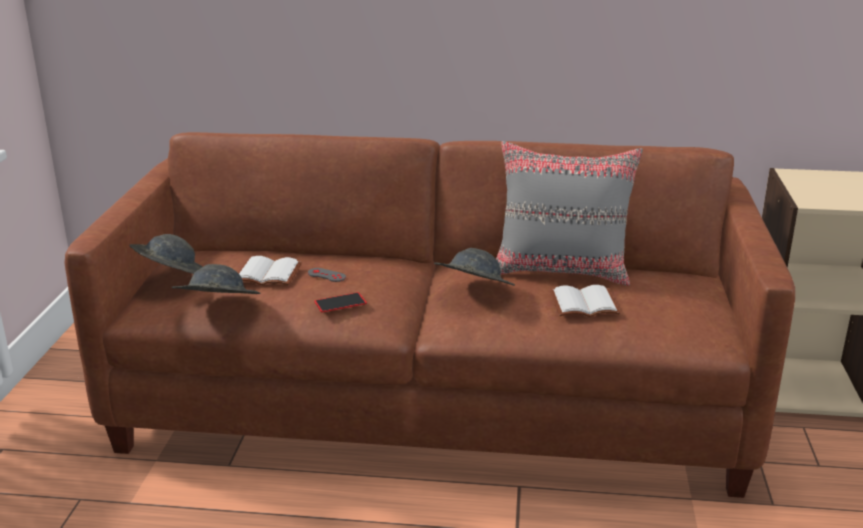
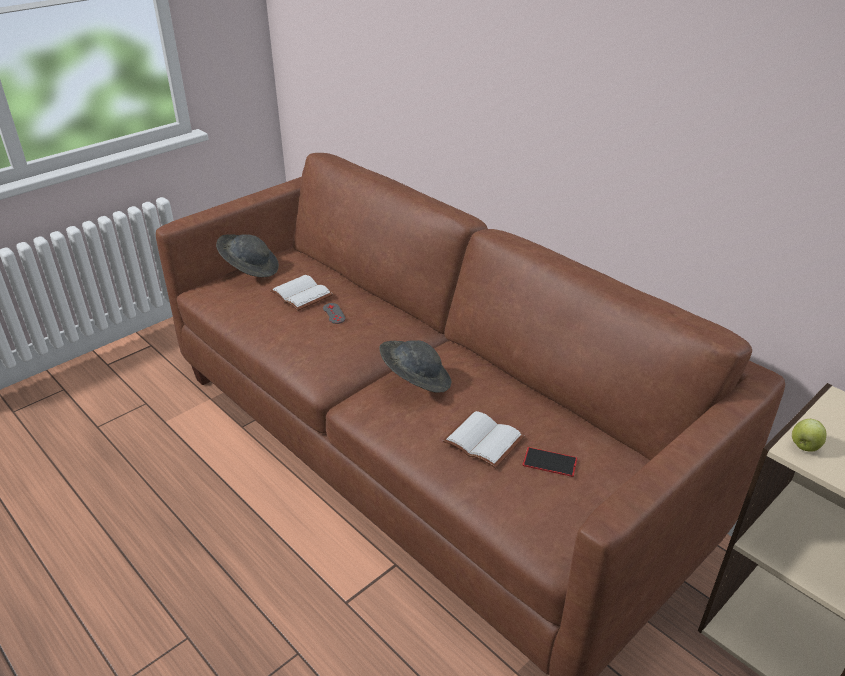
camera: 40 degrees right, 10 degrees up
(217, 308) = (235, 309): grey hat -> none
(340, 302) = (307, 343): phone -> phone (550, 462)
(562, 271) = (521, 395): grey pillow -> none
(810, 199) = (804, 446): none -> apple

